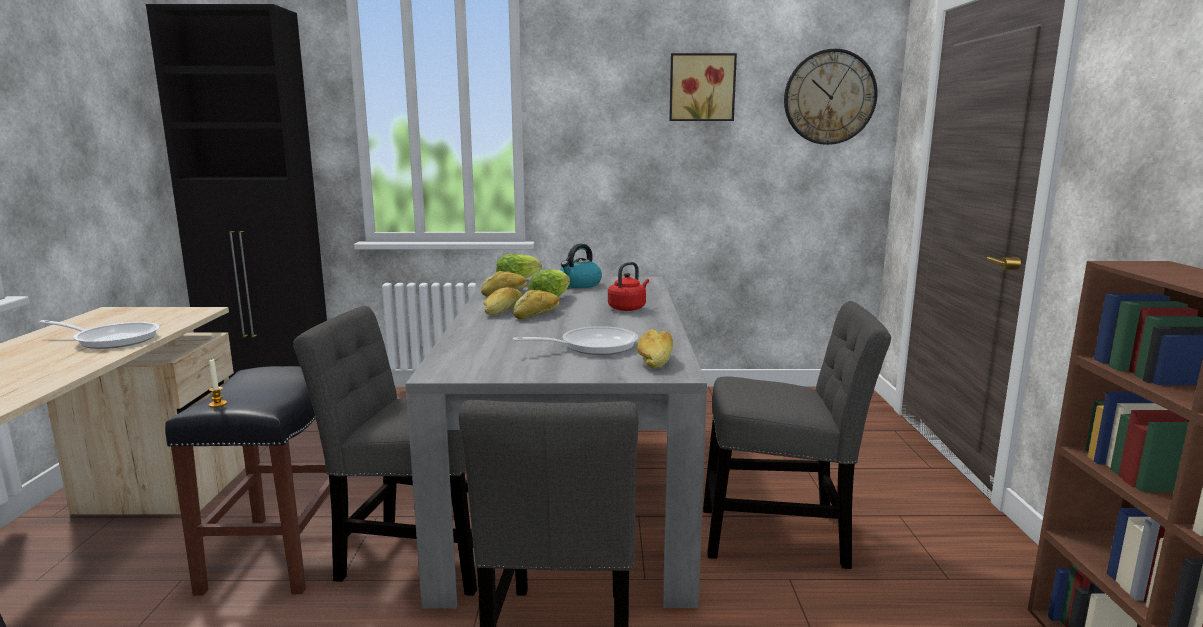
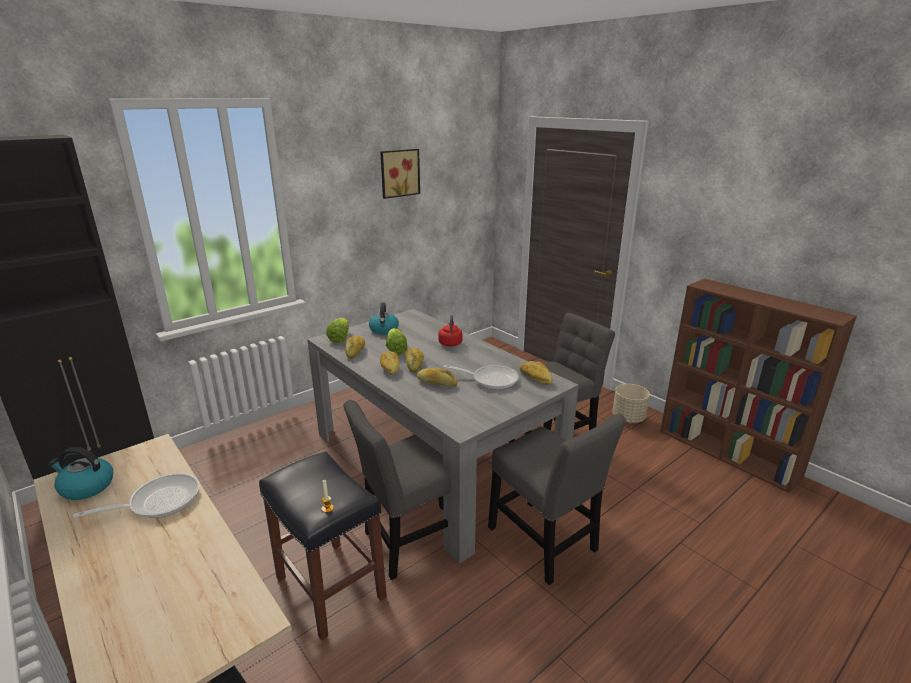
camera: 40 degrees left, 10 degrees up
(107, 319) = (86, 487): none -> kettle
(519, 333) = (436, 383): none -> bread
(592, 346) = (491, 379): frying pan -> frying pan turned 75 degrees clockwise
(829, 97) = (465, 172): wall clock -> none
(980, 562) = (628, 418): none -> beige planter

